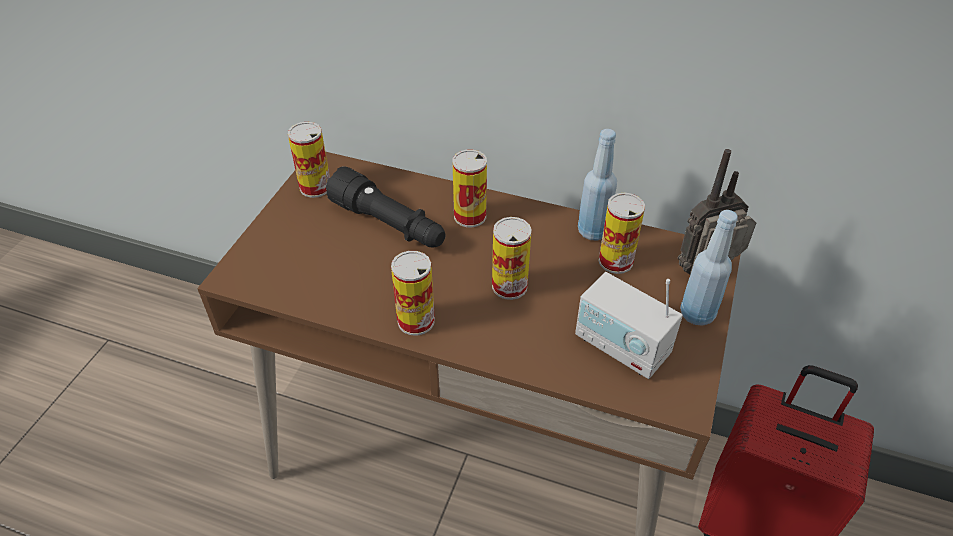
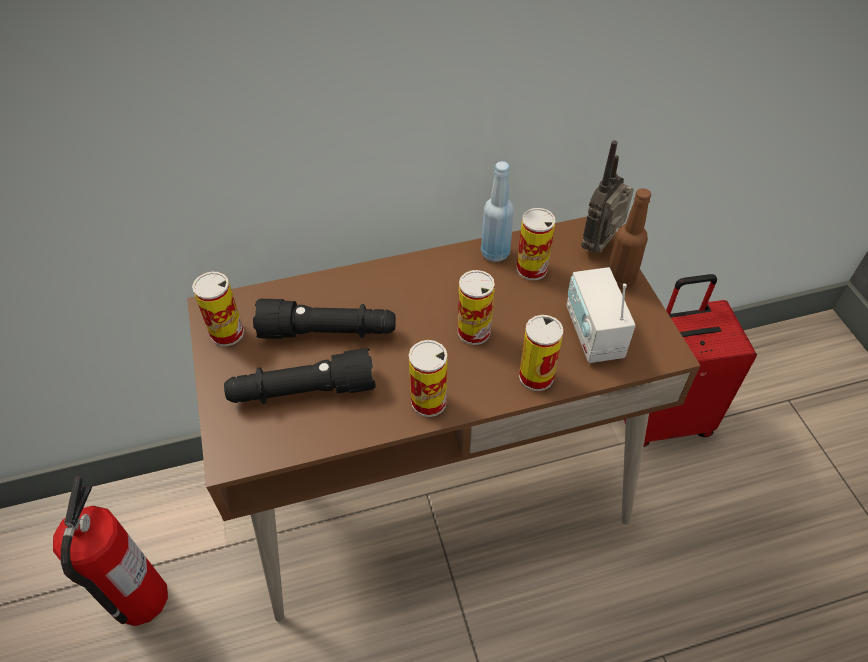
camera: 35 degrees left, 5 degrees up
(195, 396) = (140, 600): none -> fire extinguisher
(327, 258) = (303, 391): none -> black flashlight
(470, 216) = (389, 289): can -> can (536, 376)
(621, 347) = (593, 334): radio -> radio turned 75 degrees clockwise
(697, 314) = (619, 280): blue bottle -> brown bottle

